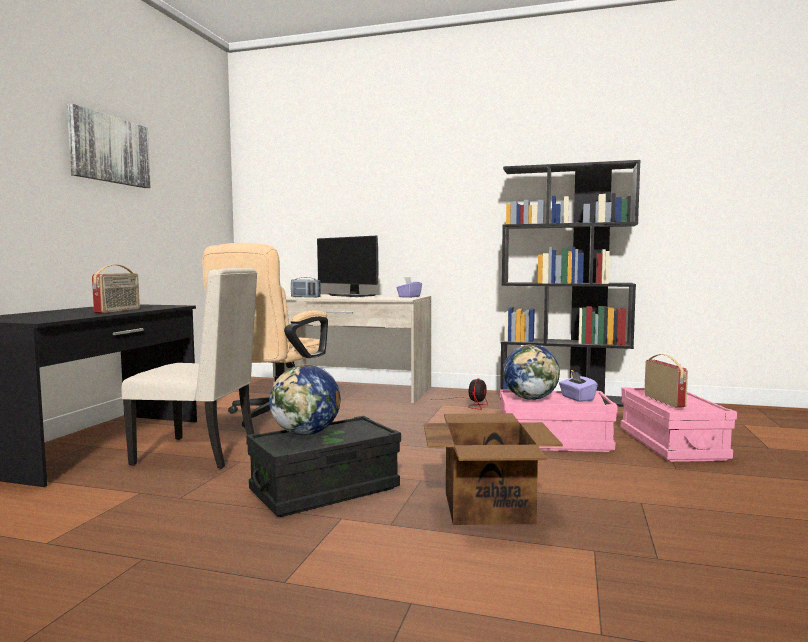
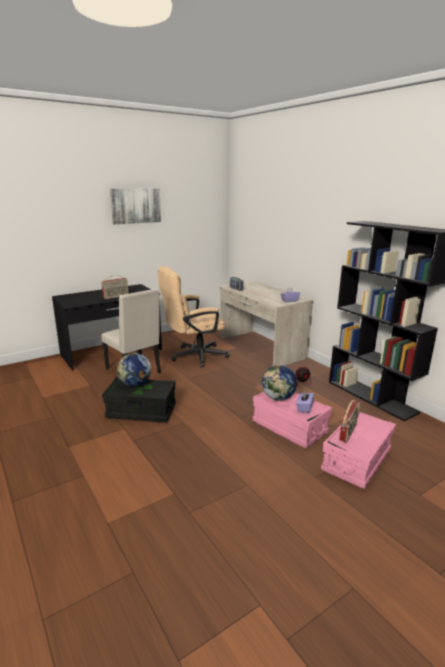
camera: 40 degrees right, 15 degrees up
(352, 295) = (266, 291): monitor -> none
(488, 506) = (180, 450): cardboard box -> none

